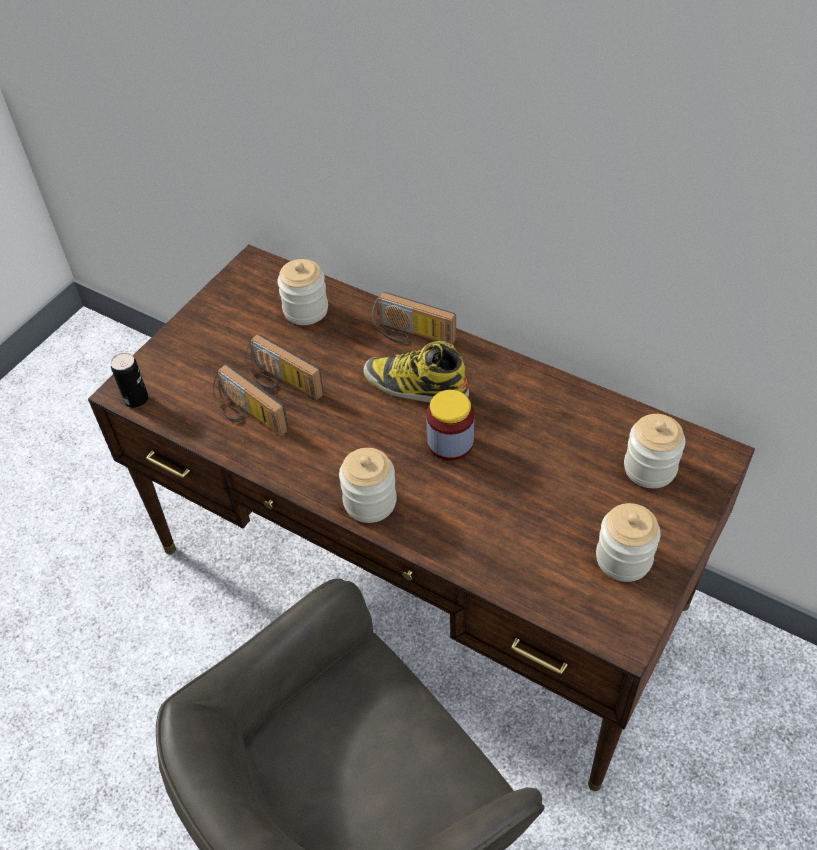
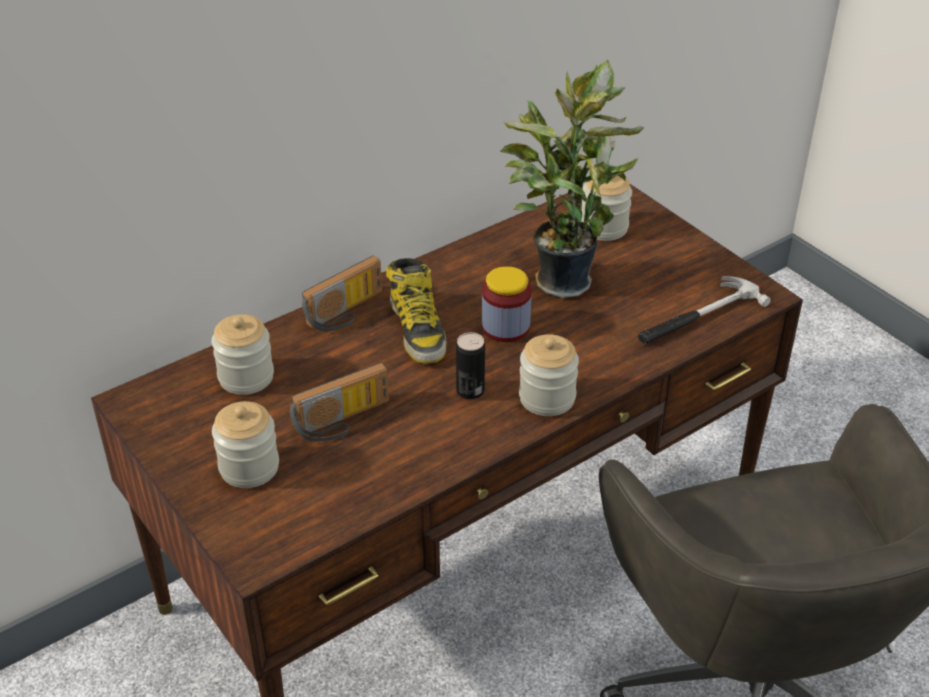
camera: 70 degrees left, 10 degrees down
(136, 399) = (279, 550): can -> can (470, 391)
(247, 415) = (373, 459): radio -> none
(415, 386) = (418, 329): boot -> boot turned 60 degrees counterclockwise
(545, 460) = (561, 278): none -> potted plant
(550, 587) = (698, 317): none -> hammer
(623, 558) = (688, 270): jar -> jar (249, 467)

